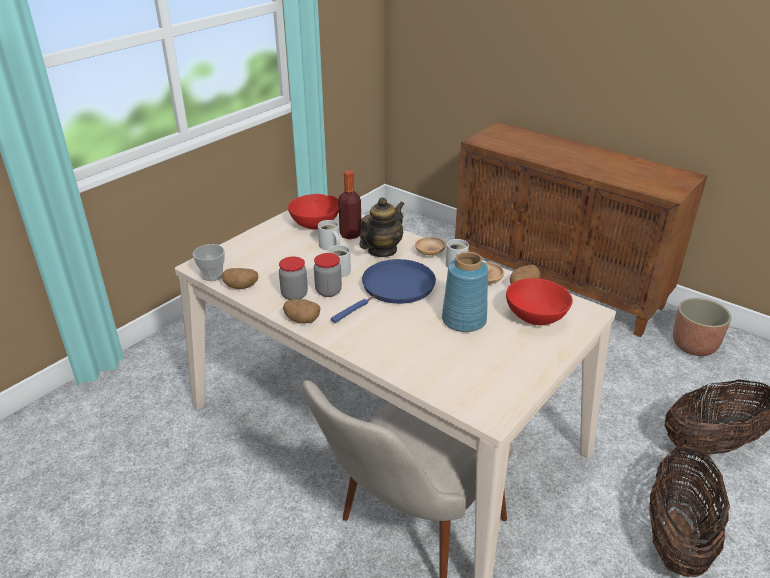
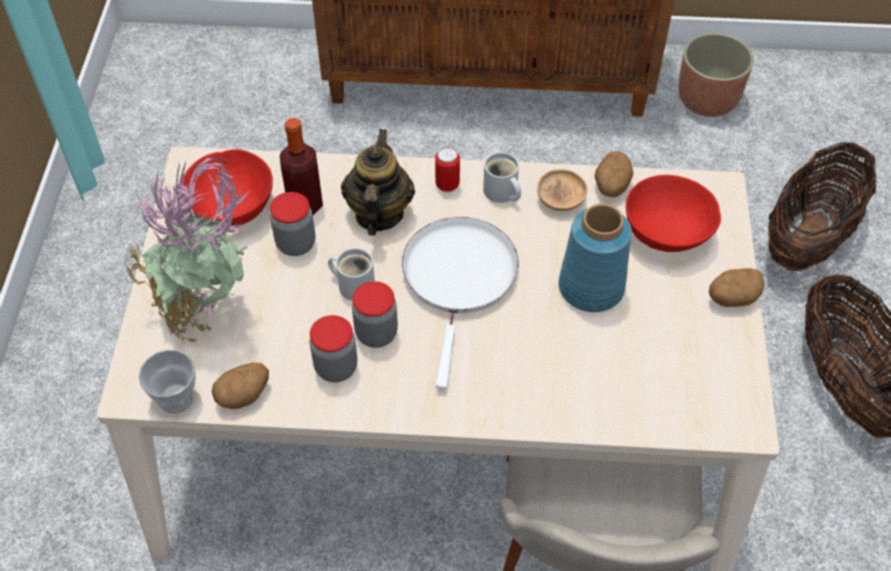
camera: 35 degrees left, 20 degrees up
(262, 253) = (208, 312): none -> potted plant
(302, 320) = (390, 406): potato -> potato (732, 298)
(329, 246) = (296, 243): white mug -> jar
(394, 289) = (459, 278): blue frying pan -> white frying pan
(429, 253) = (447, 185): brown bowl -> can

